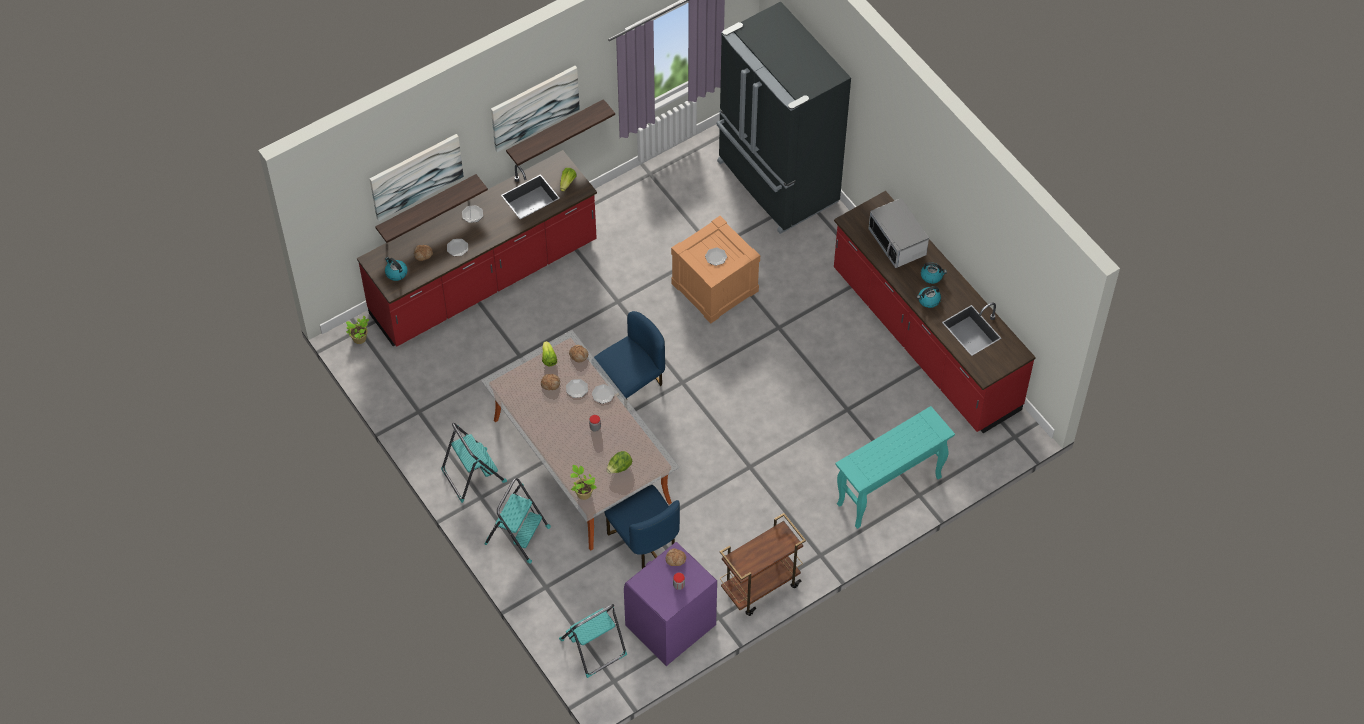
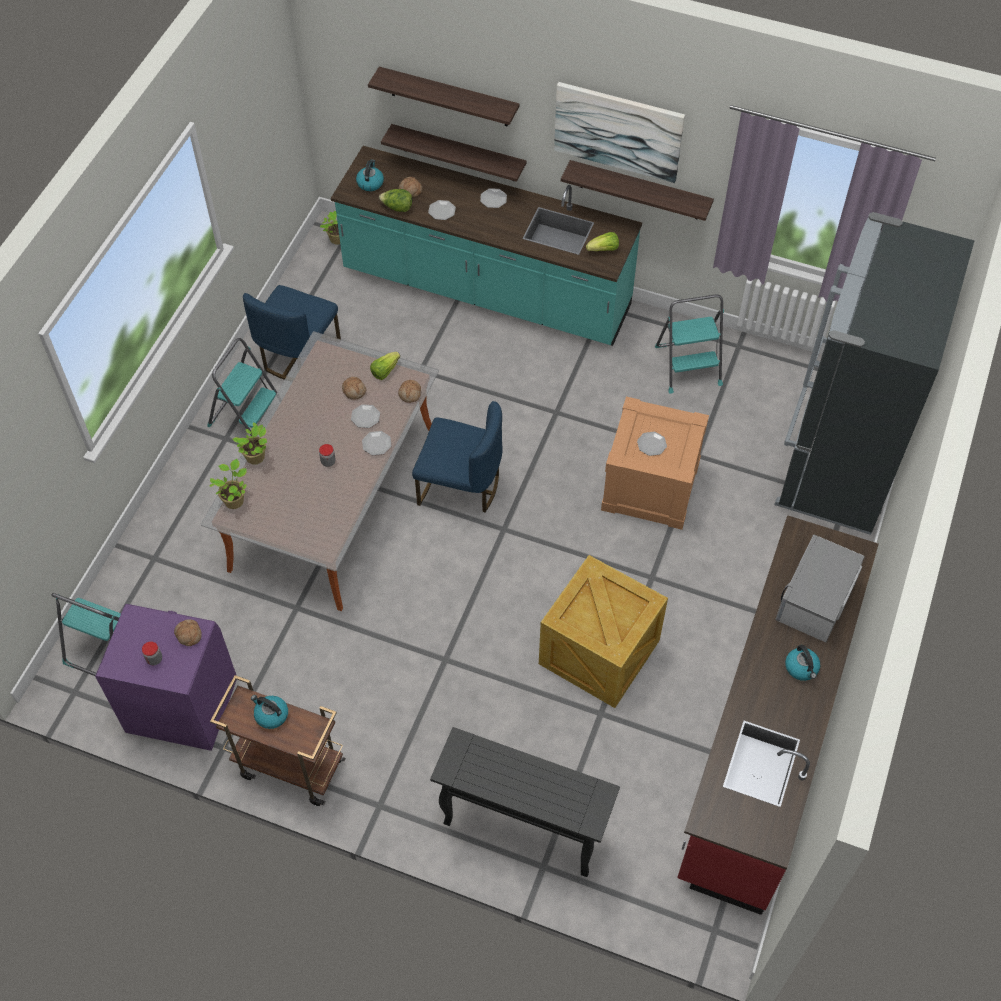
camera: 55 degrees right, 0 degrees up
(416, 176) = (449, 97): picture -> shelf
(484, 280) = (486, 291): red counter -> turquoise counter
(515, 534) = (201, 493): turquoise step ladder -> turquoise step ladder (687, 363)
(559, 464) = (256, 458): none -> potted plant
(619, 468) = (291, 514): lettuce -> lettuce (397, 208)
(644, 541) = (273, 615): blue chair -> blue chair (298, 354)
(808, 386) = (599, 654): none -> crate
(888, 492) = (521, 828): turquoise console table -> black console table
(928, 300) = (762, 686): kettle -> kettle (271, 715)

